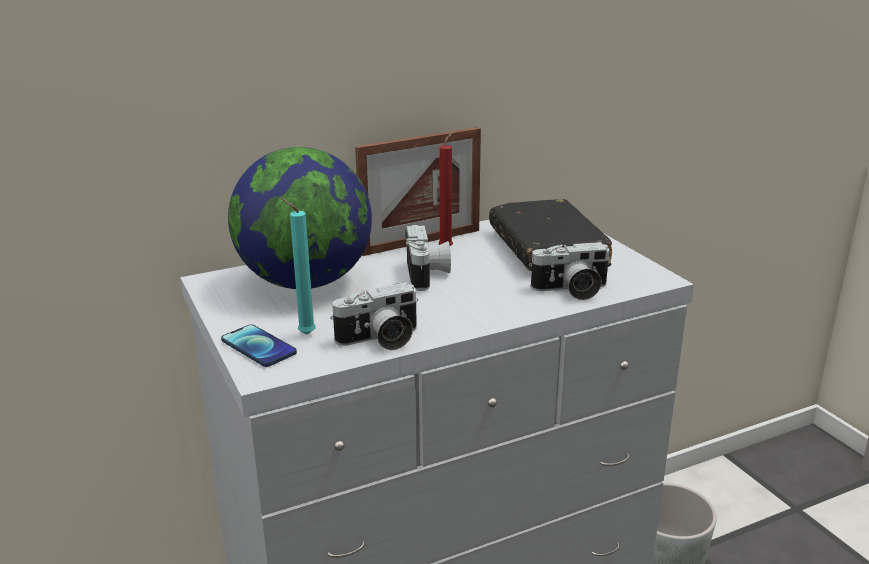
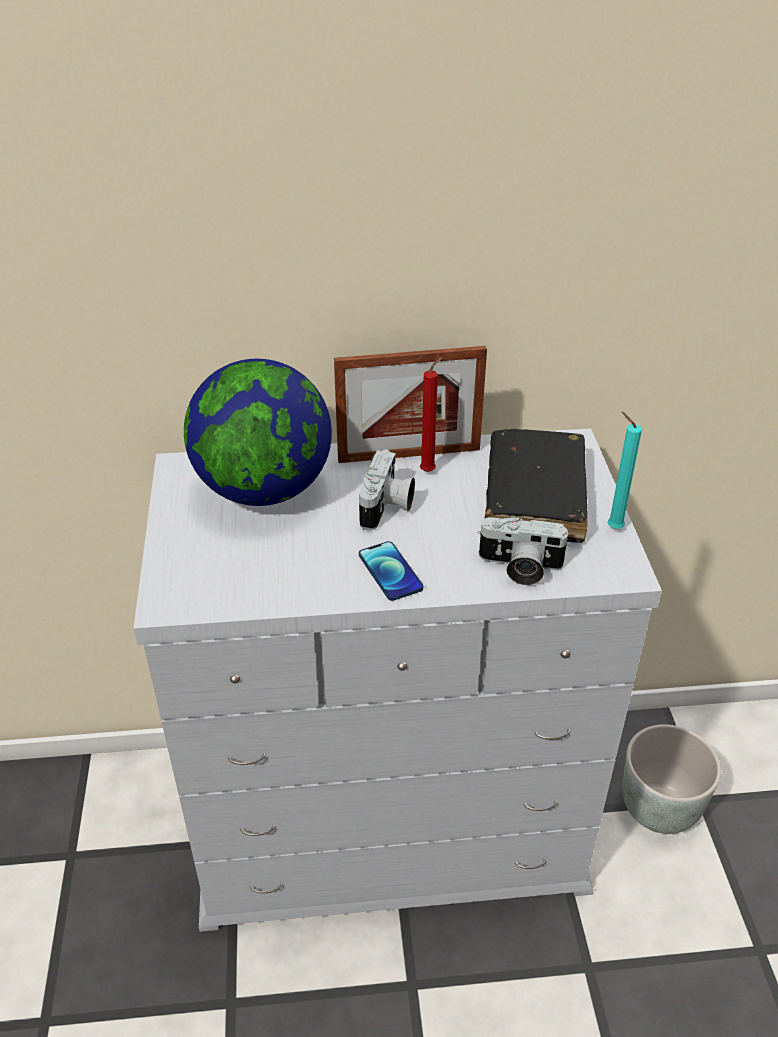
camera: 20 degrees right, 15 degrees up
(258, 347) = (177, 569): phone -> phone (390, 572)
(304, 334) = (225, 563): turquoise candle -> turquoise candle (612, 527)
(380, 340) = (289, 589): camera -> none

